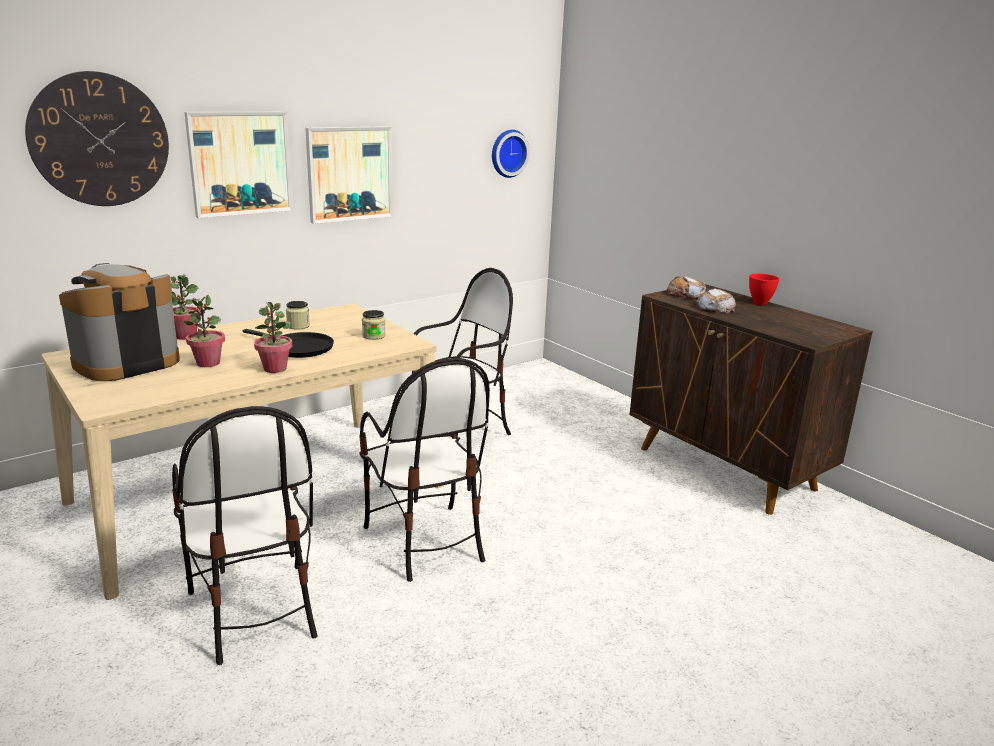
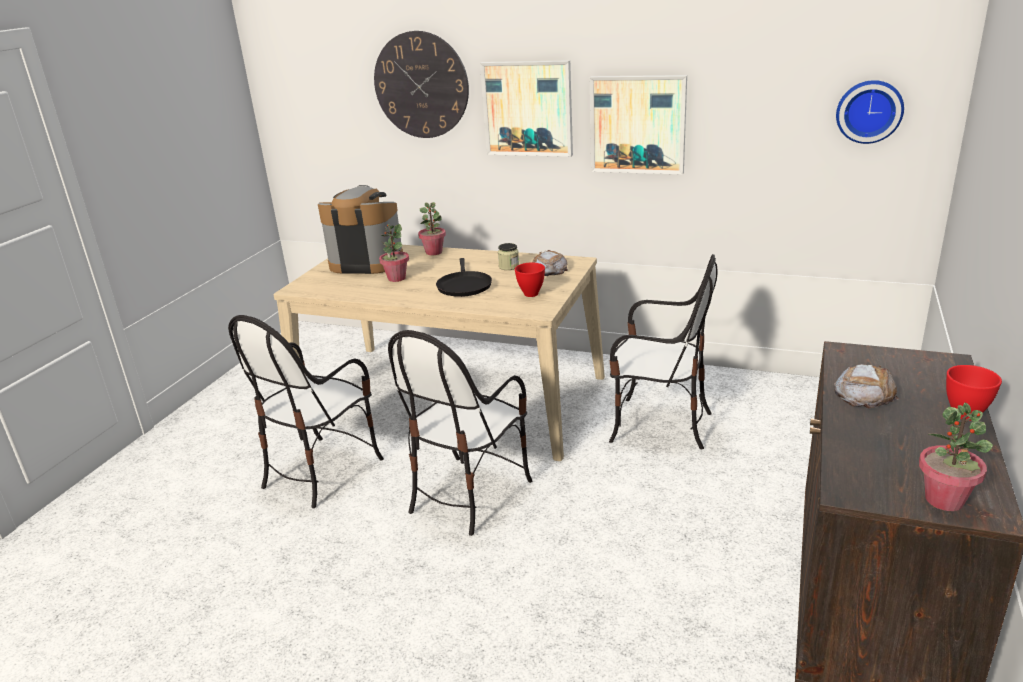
camera: 60 degrees right, 5 degrees up
(275, 368) = (415, 297): potted plant -> potted plant (944, 500)
(373, 336) = (532, 294): jar -> red bowl
(686, 294) = (886, 361): bread -> bread (549, 269)

